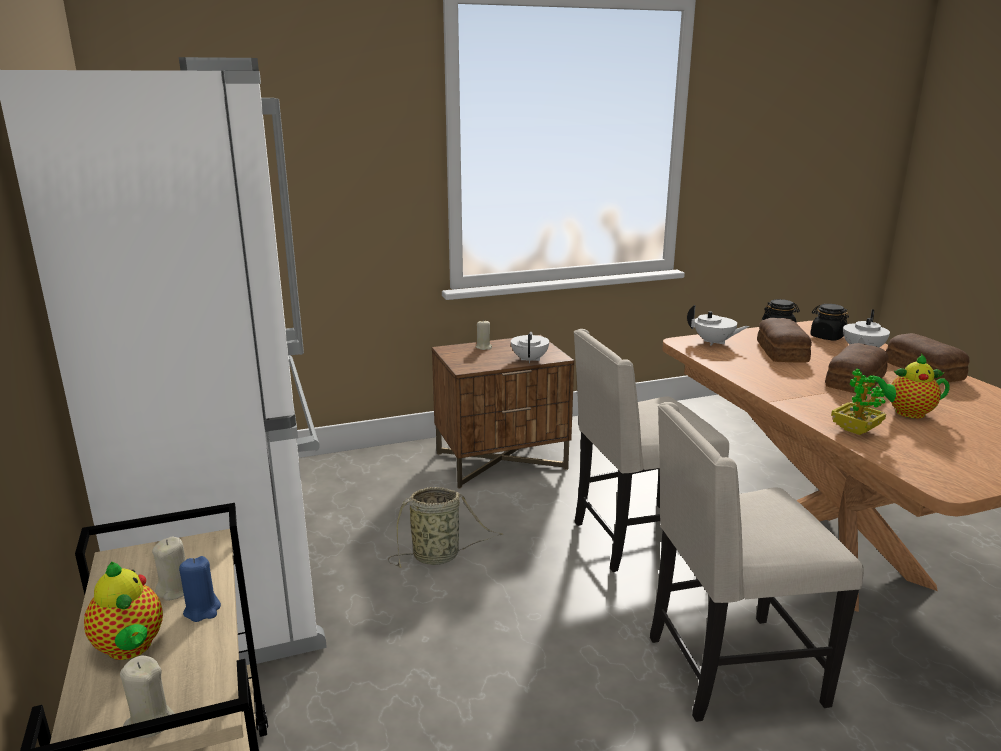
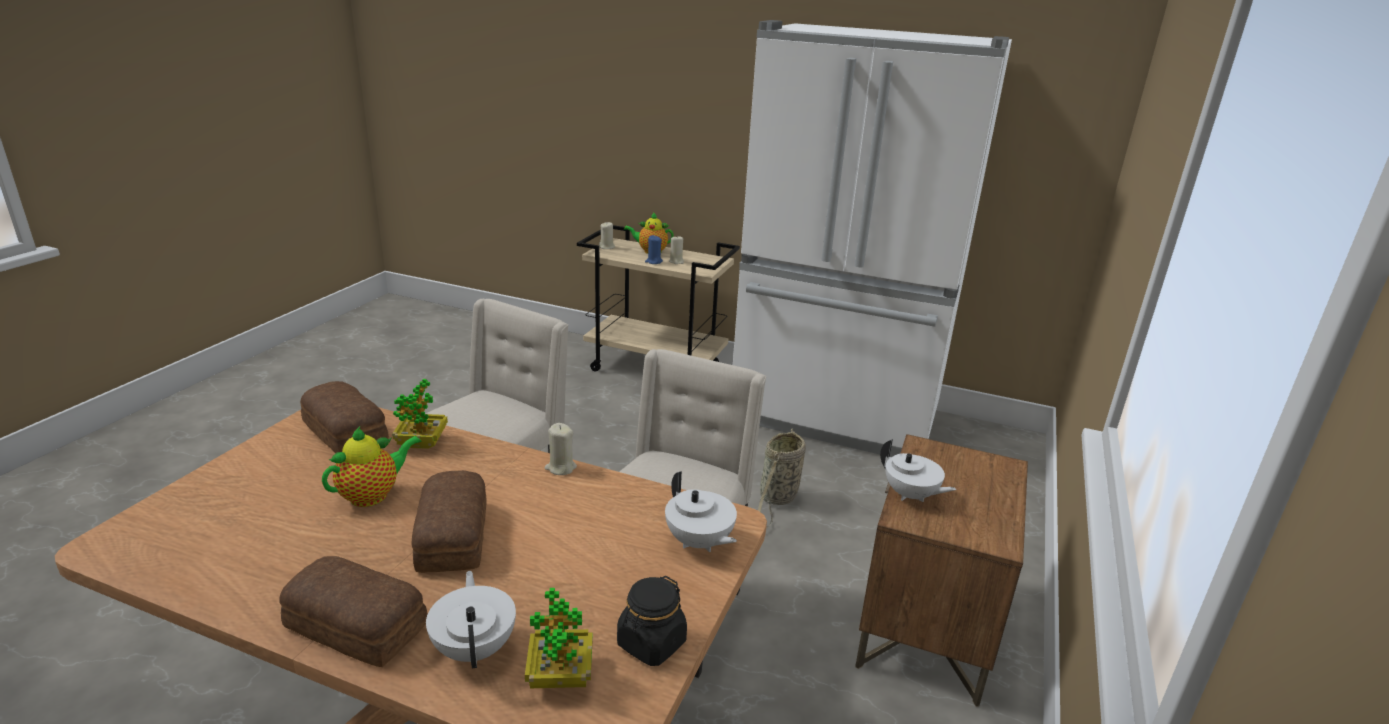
camera: 130 degrees right, 5 degrees up
(484, 347) = (993, 490): beige candle -> beige candle (560, 467)
(714, 342) = (699, 542): white teapot -> white teapot turned 105 degrees counterclockwise
(781, 352) = (592, 566): bread -> bread (346, 431)
(826, 337) = (560, 676): black jar -> potted plant

